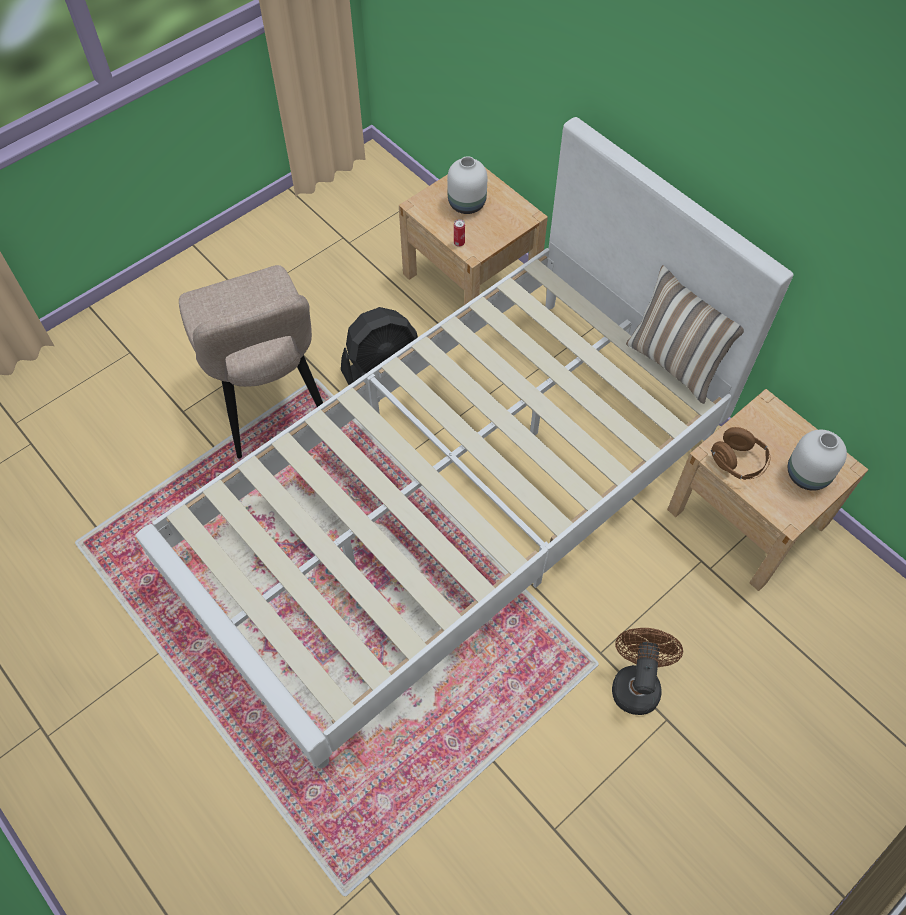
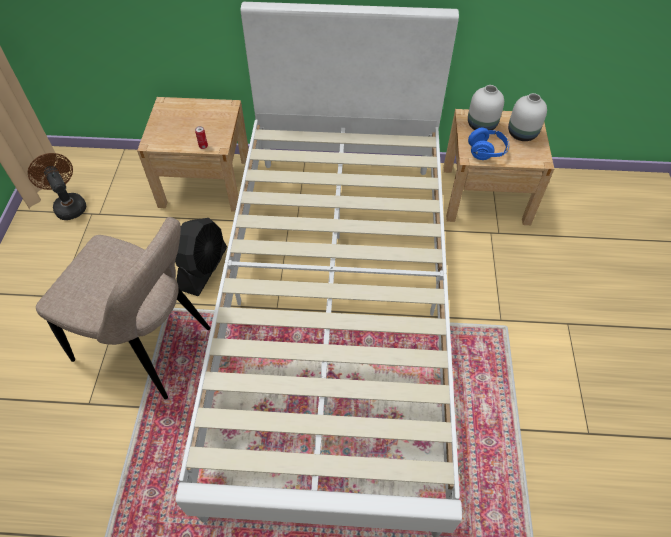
camera: 45 degrees left, 5 degrees down
(466, 203) = (181, 122): white vase -> white vase (480, 125)
(636, 682) = (533, 318): brown fan -> brown fan (68, 205)
(675, 363) = (393, 130): pillow -> none
(737, 462) = (486, 152): brown headphones -> blue headphones

